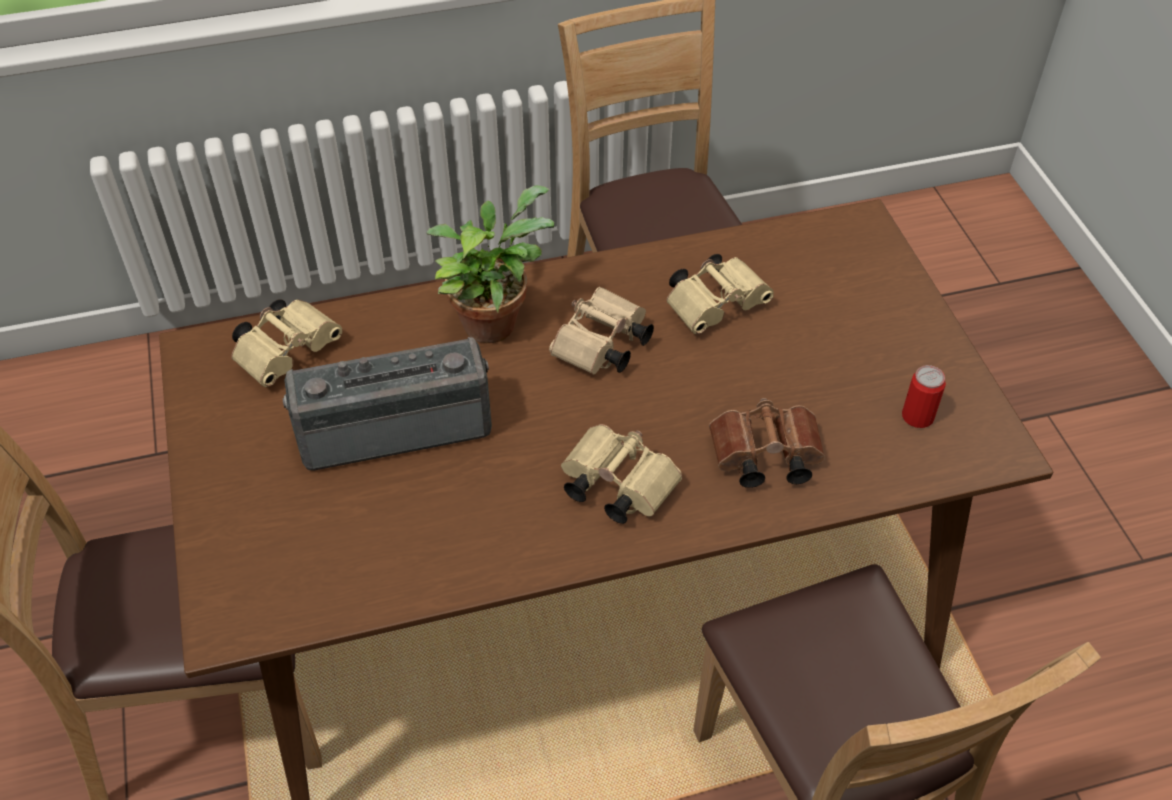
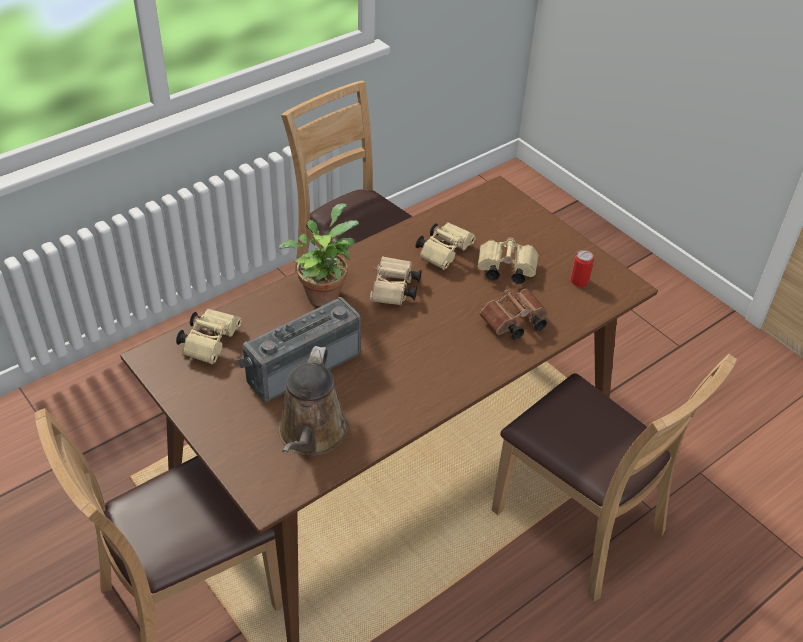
camera: 25 degrees left, 5 degrees down
(345, 545) = (311, 435): none -> brown watering can
(614, 485) = (443, 360): beige binoculars -> beige binoculars (504, 270)

